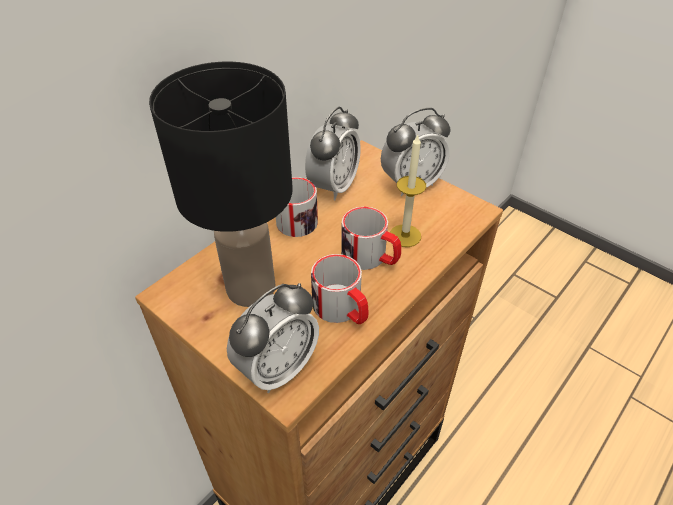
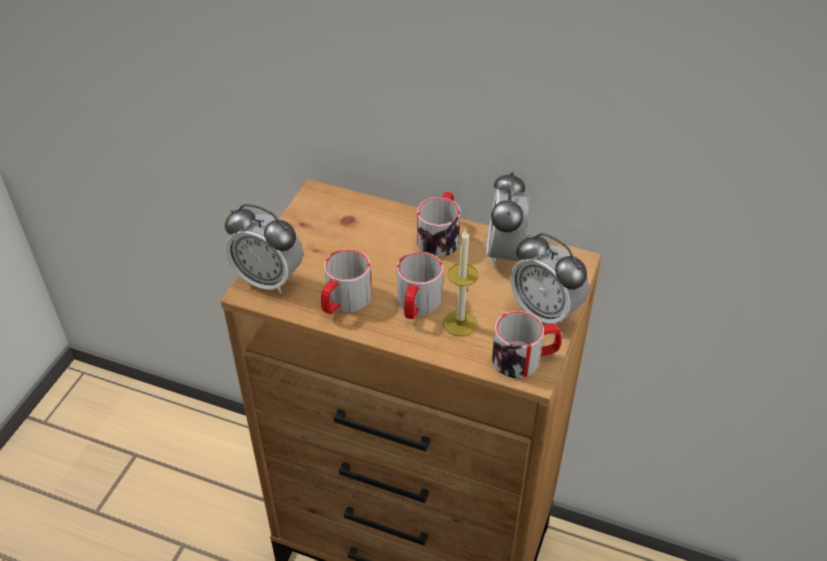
camera: 70 degrees right, 0 degrees up
(252, 288) = (343, 239): black table lamp -> none
(333, 186) = (504, 253): alarm clock -> alarm clock turned 90 degrees clockwise
(458, 209) = (525, 358): none -> mug

